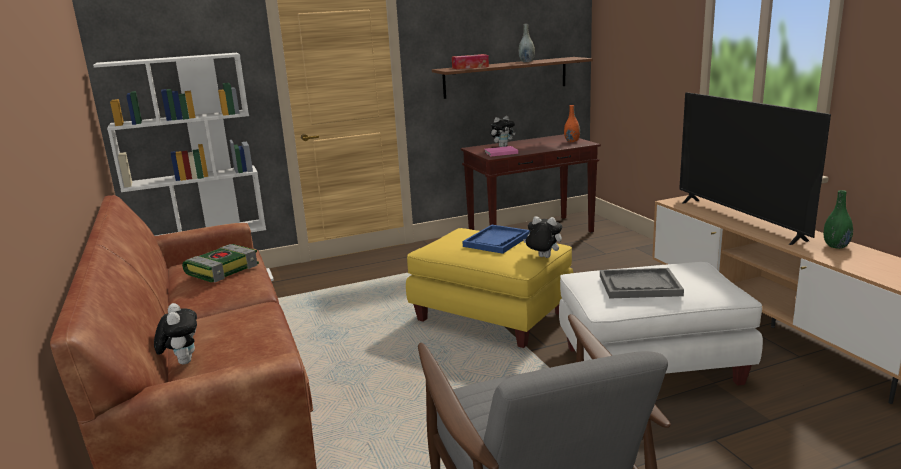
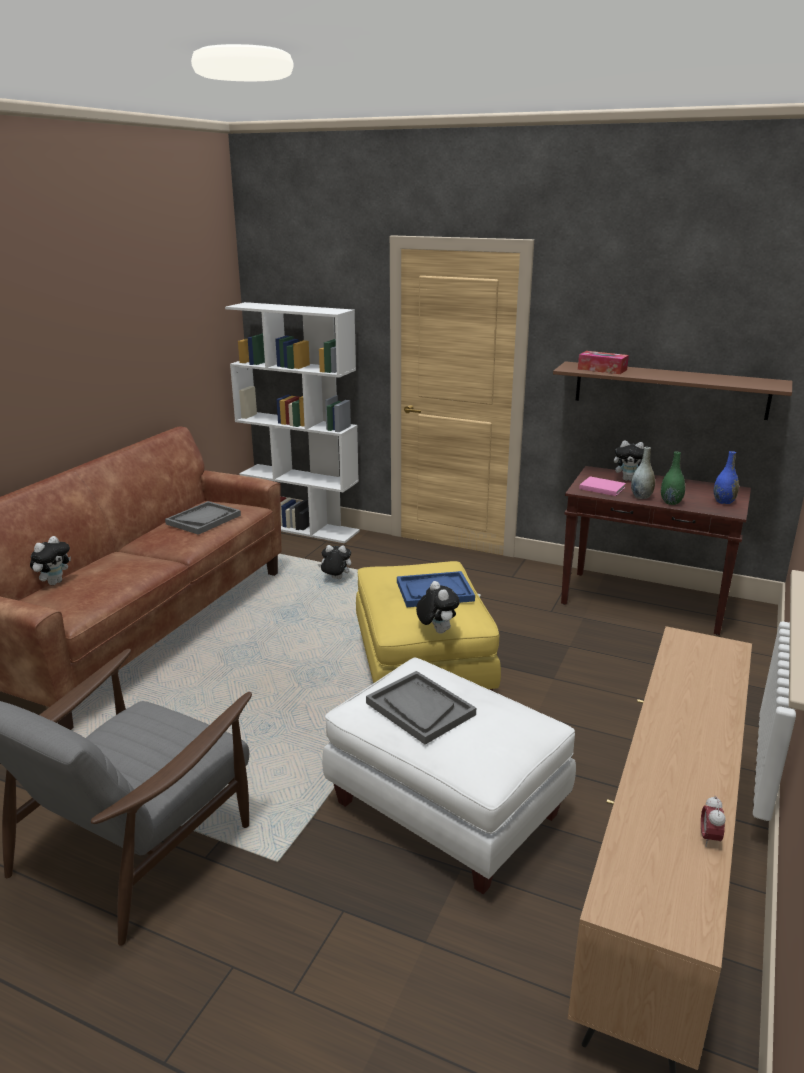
camera: 45 degrees right, 5 degrees up
(222, 269) = (203, 519): book -> grey tray
(317, 301) = (335, 579): none -> plush toy
(526, 61) = (694, 376): grey vase -> grey vase (641, 497)
(572, 141) = (723, 502): orange vase -> blue vase
(739, 220) = (685, 702): television -> none
(836, 246) = (694, 804): green vase -> green vase (671, 502)
(868, 252) = (709, 838): none -> alarm clock

